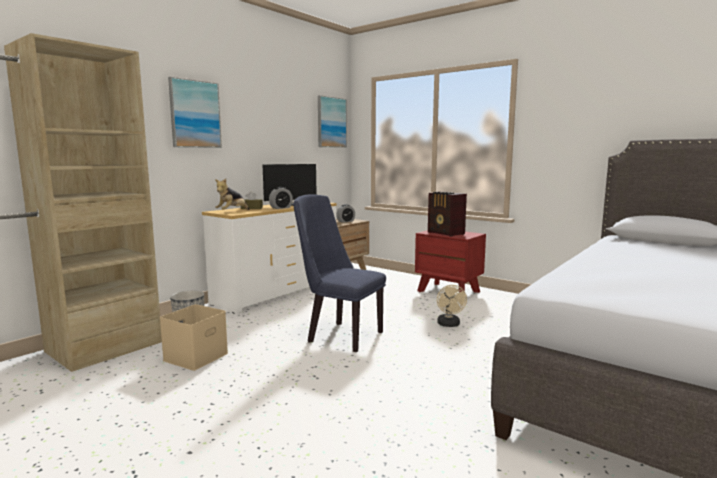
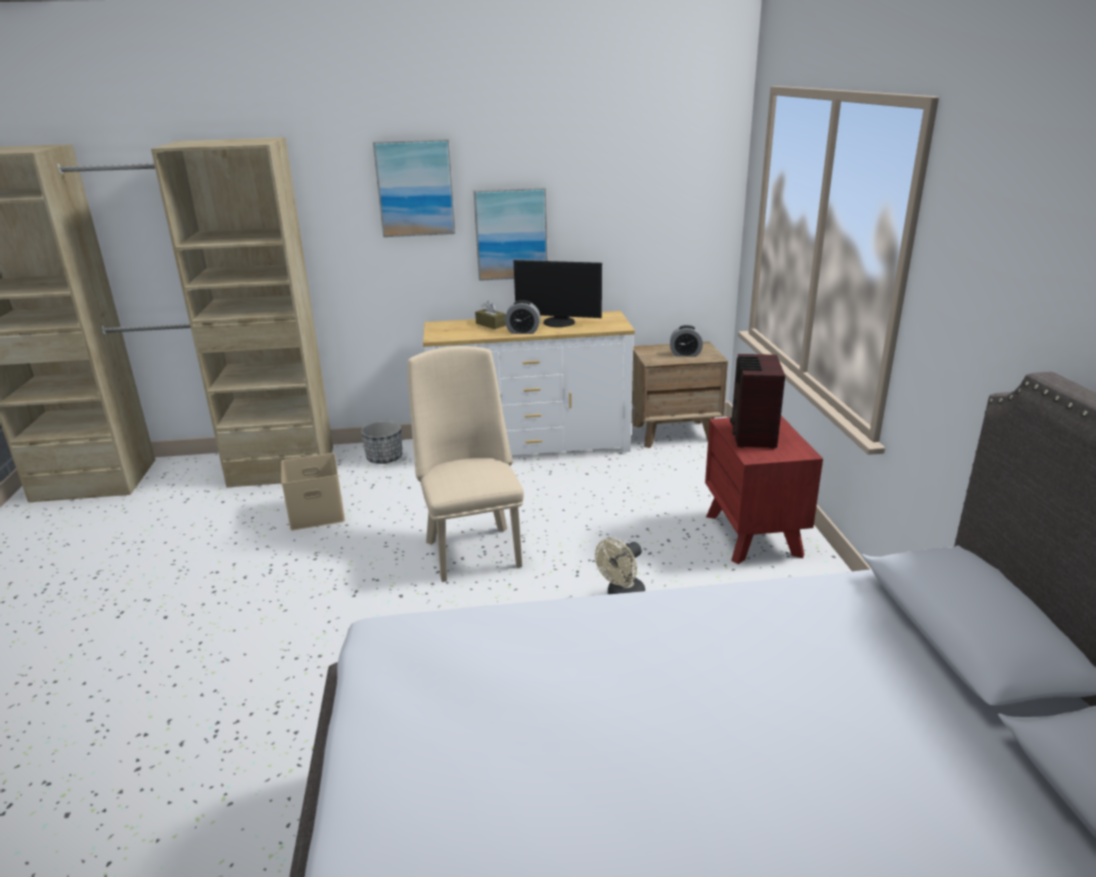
camera: 45 degrees right, 15 degrees up
(232, 212) = (445, 332): plush toy -> none
(331, 122) = (692, 173): picture -> picture (511, 234)
(340, 335) = (471, 548): blue chair -> beige chair

